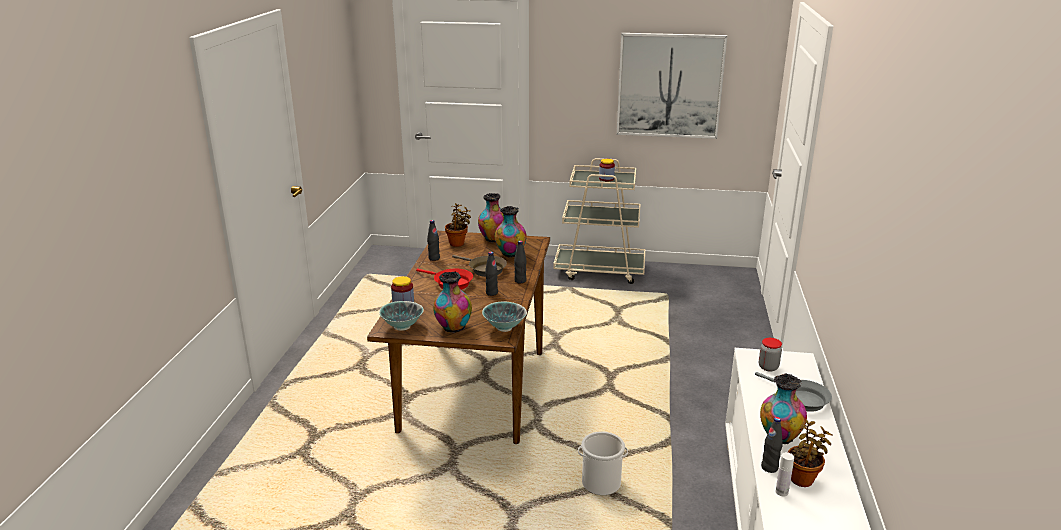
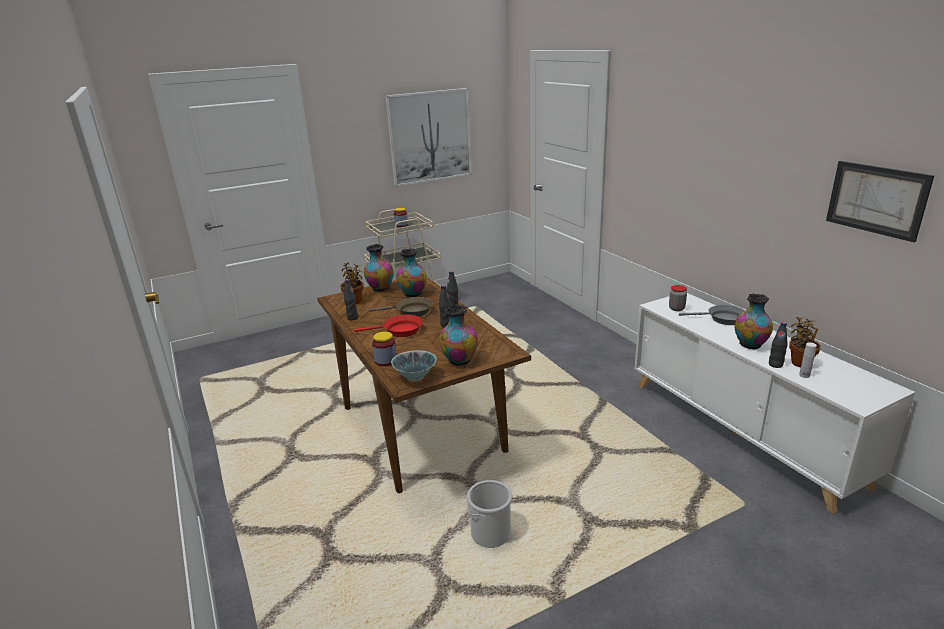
camera: 35 degrees left, 0 degrees up
(504, 328) = (499, 345): bowl -> none
(601, 483) = (598, 448): bucket -> bucket (491, 533)
(908, 304) = (876, 199): none -> picture

